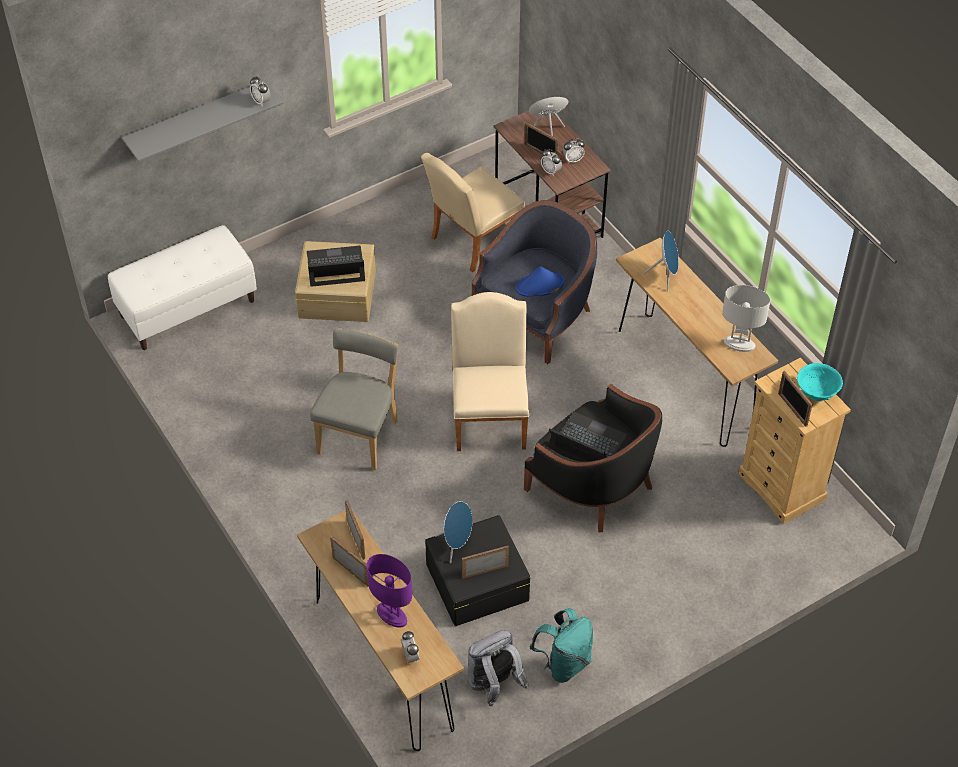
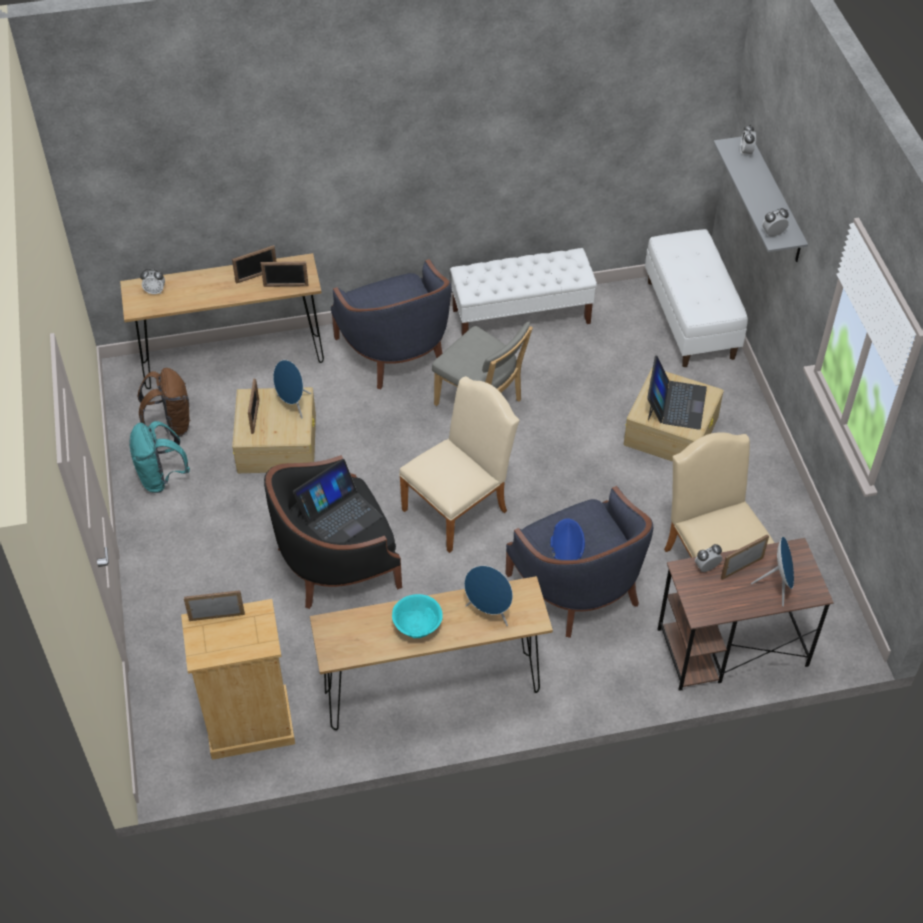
camera: 110 degrees right, 0 degrees up
(226, 436) = (521, 316): none -> white bench
(313, 524) = (396, 351): none -> blue armchair
(392, 615) = (199, 290): purple table lamp -> none
(476, 581) = (277, 442): black storage box -> beige storage box
(490, 415) = (460, 506): beige chair -> beige chair turned 60 degrees counterclockwise
(494, 685) = (170, 425): grey backpack -> brown backpack
(573, 159) = (720, 595): alarm clock -> alarm clock (746, 152)
(739, 344) = (359, 644): white table lamp -> none
(816, 393) = (225, 648): turquoise bowl -> turquoise bowl (417, 627)

